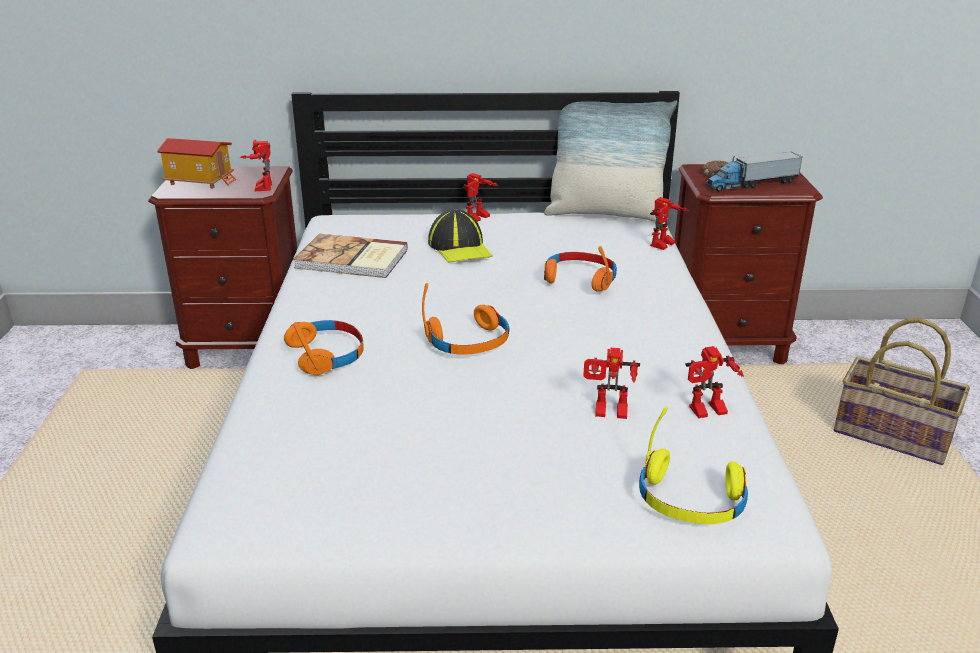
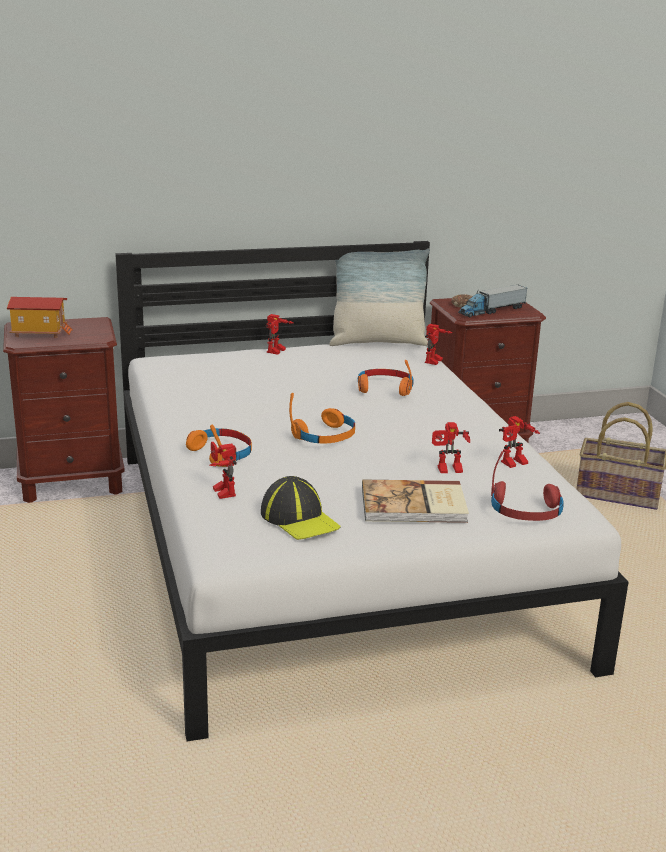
camera: 15 degrees left, 5 degrees down
(260, 186) = (97, 334): toy robot -> toy robot (220, 492)
(352, 260) = (194, 388): book -> book (414, 505)
(460, 248) = (276, 374): cap -> cap (299, 519)
(691, 500) = (526, 511): yellow headphones -> red headphones

